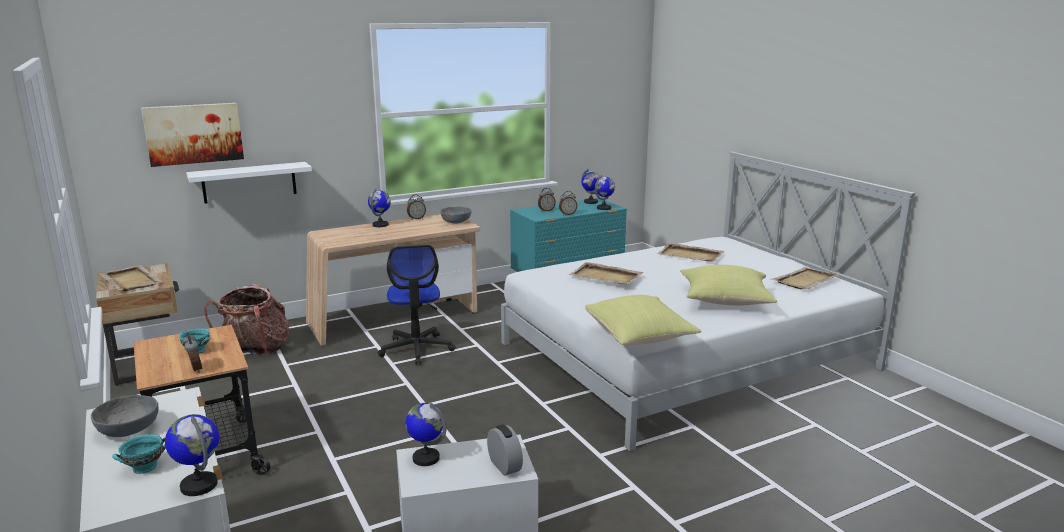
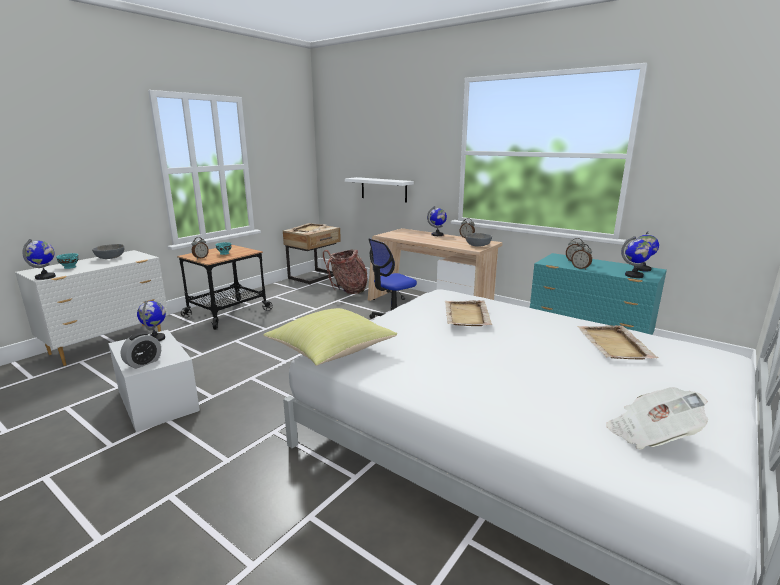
camera: 65 degrees right, 0 degrees up
(194, 133) = (361, 154): picture -> none
(724, 302) = (476, 382): yellow pillow -> none
(804, 280) = (651, 435): beige tray -> newspaper

